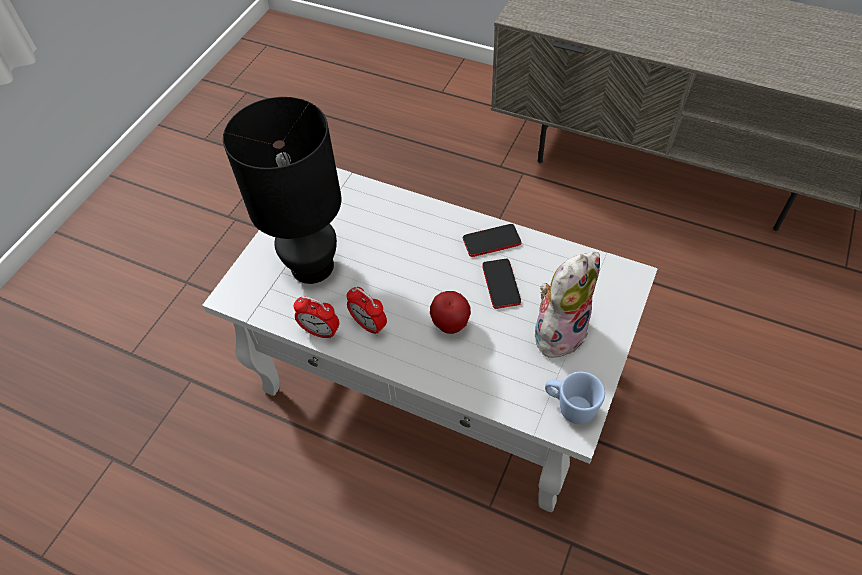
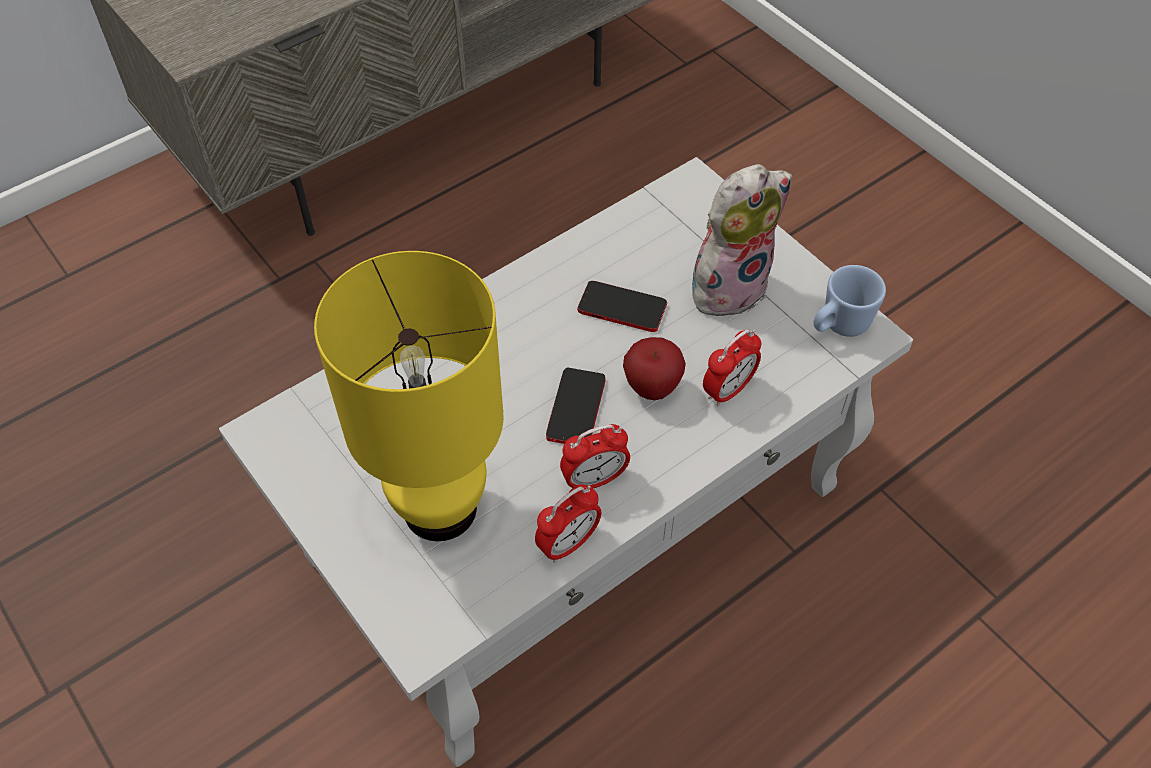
camera: 65 degrees left, 0 degrees up
(313, 266) = (441, 507): black table lamp -> yellow table lamp
(474, 364) = (728, 390): none -> alarm clock
(491, 241) = (546, 285): phone -> phone (576, 408)
(559, 331) = (728, 285): plush toy -> plush toy turned 75 degrees clockwise

